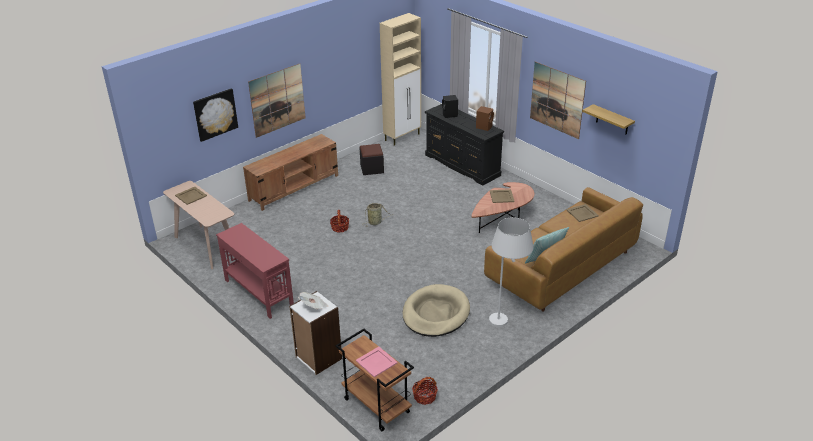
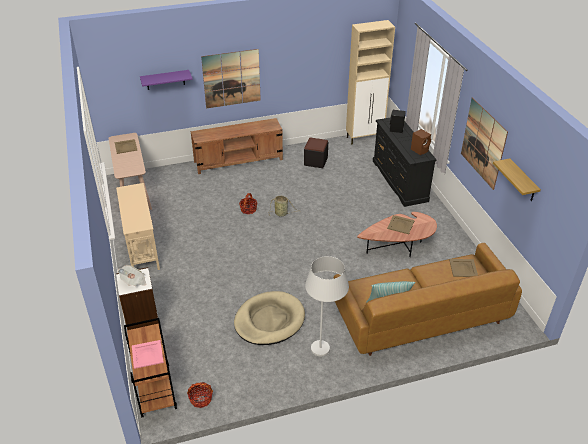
camera: 25 degrees right, 5 degrees up
(215, 114) = (165, 80): picture -> purple shelf
(258, 292) = (142, 247): red console table -> beige console table

